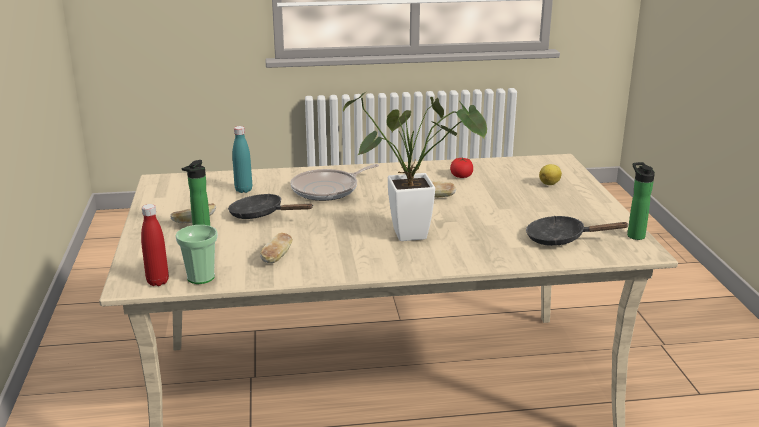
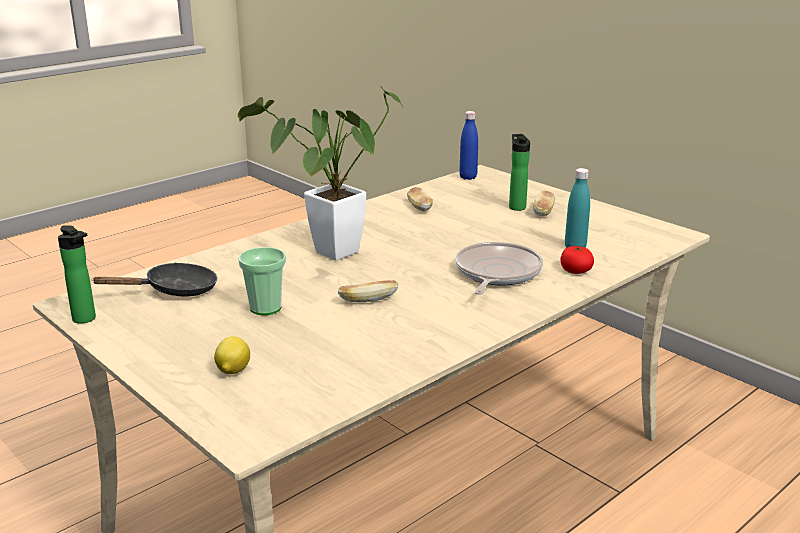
camera: 145 degrees right, 0 degrees up
(157, 282) = (468, 177): red bottle -> blue bottle
(201, 277) = (446, 185): cup -> cup (265, 308)
(261, 215) = (502, 231): black frying pan -> none
(461, 176) = (372, 344): tomato -> tomato (575, 270)

